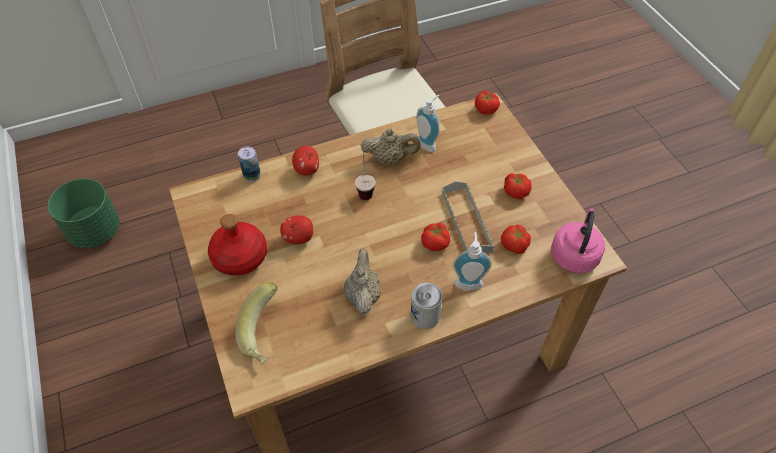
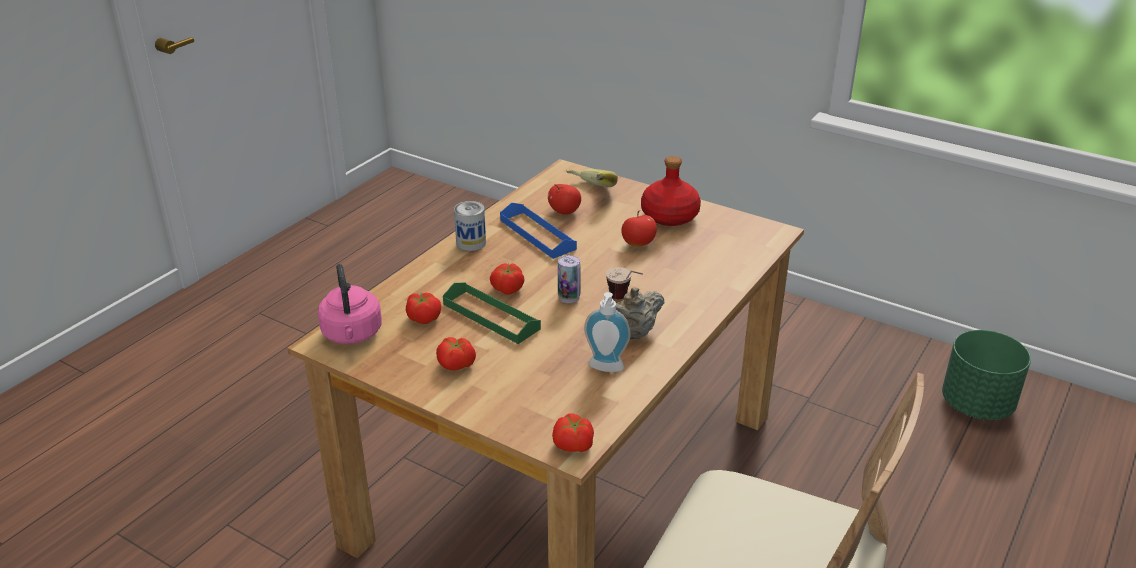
camera: 145 degrees right, 20 degrees down
(252, 175) = (747, 264): can -> can (569, 297)
(307, 170) = (703, 290): apple -> apple (564, 212)
(363, 295) = (537, 234): beige teapot -> blue tray
(466, 221) = (491, 316): grey tray -> green tray
(468, 281) = (450, 276): soap dispenser -> none

